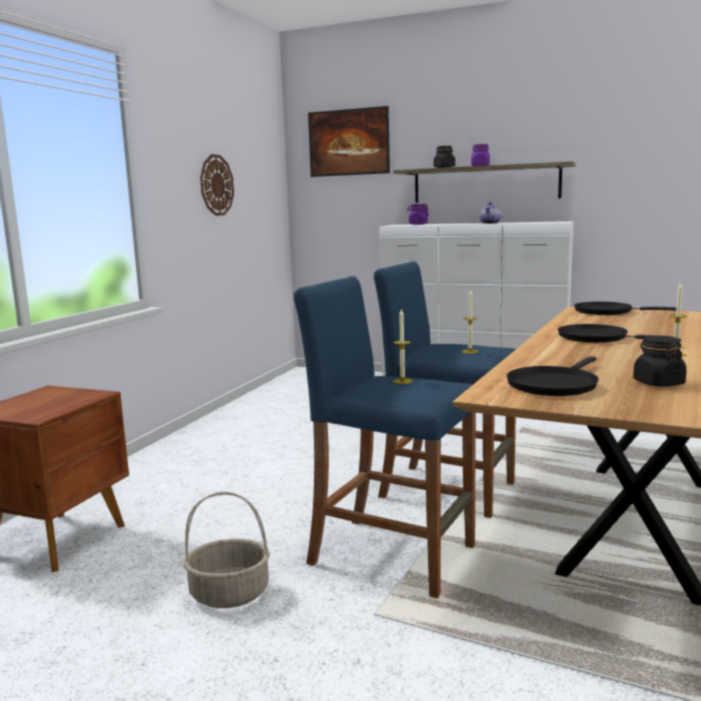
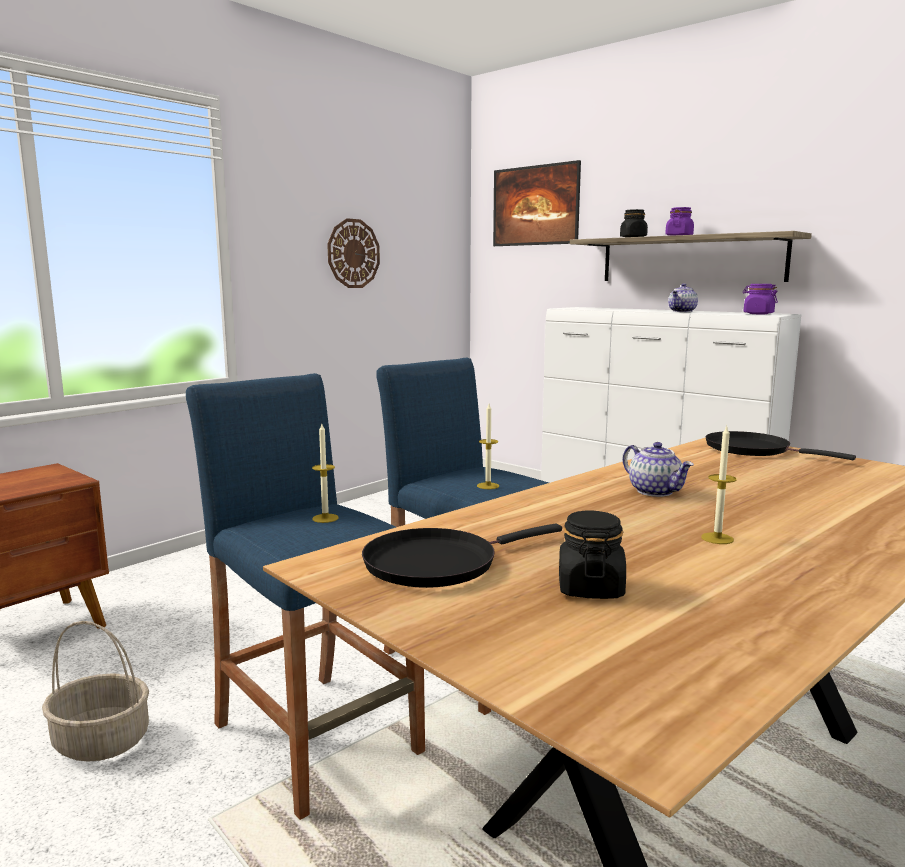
camera: 20 degrees right, 0 degrees up
(418, 224) = (599, 308): purple jar -> purple jar (758, 314)
(597, 338) = (655, 491): black frying pan -> teapot

